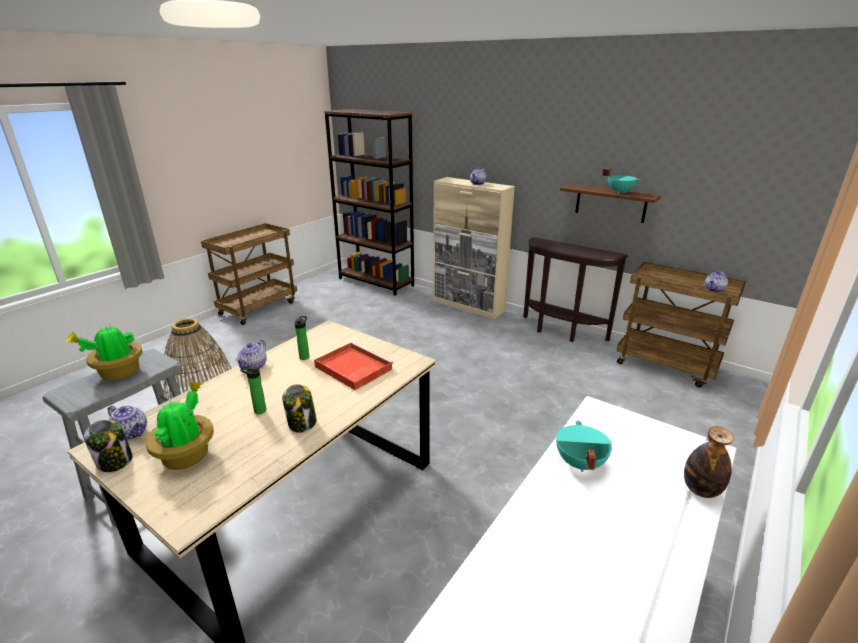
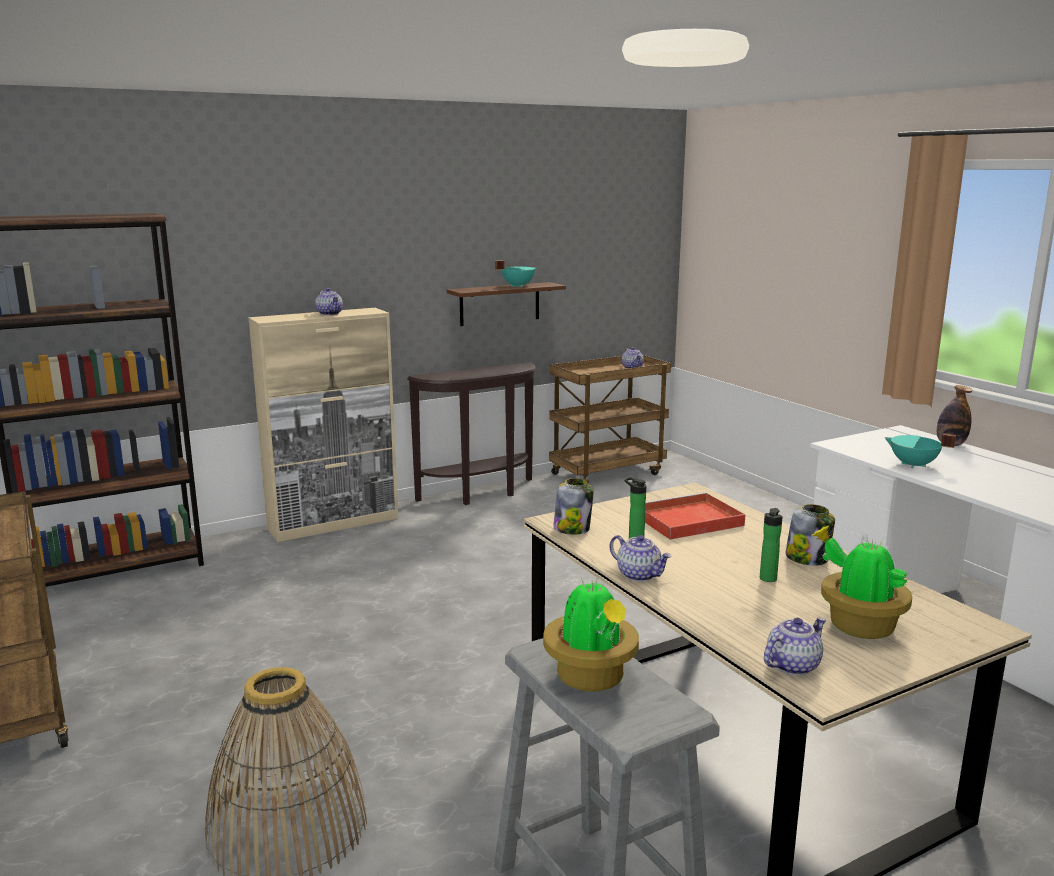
camera: 65 degrees left, 10 degrees down
(115, 461) = (862, 675): jar -> jar (572, 529)

